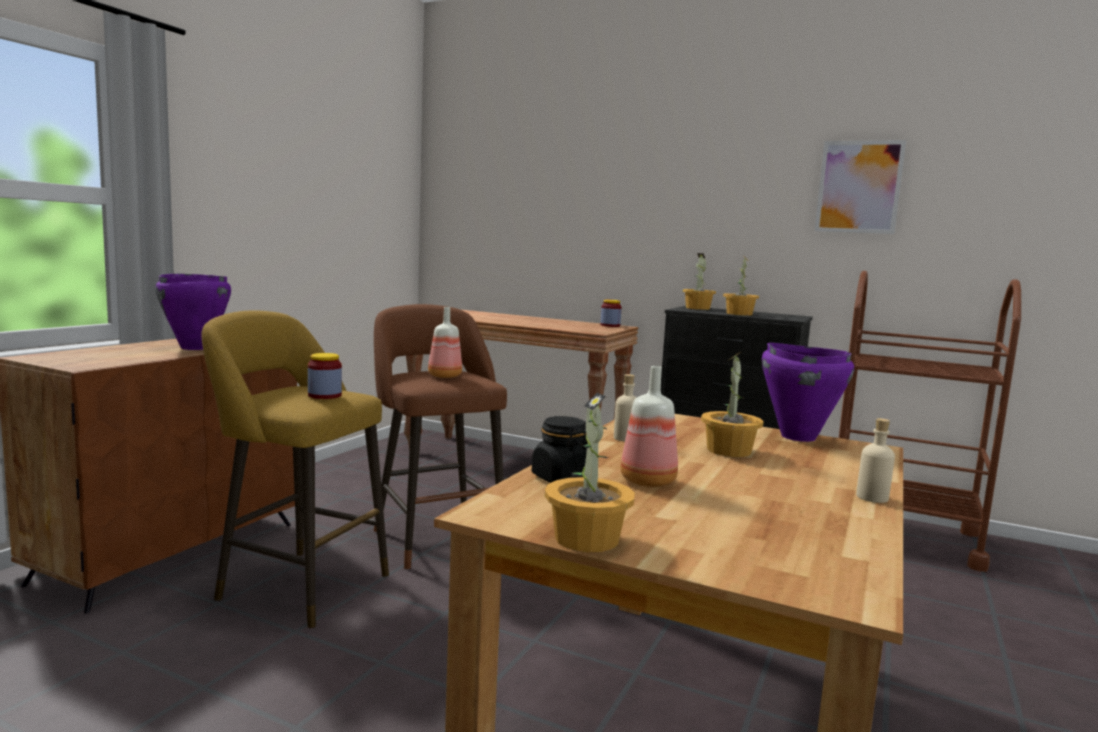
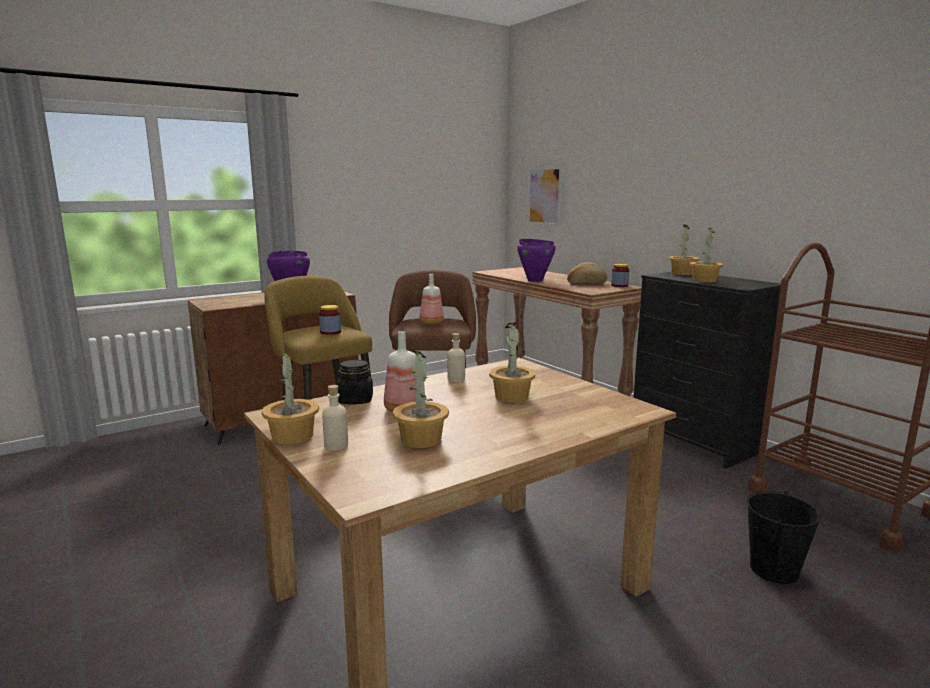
camera: 30 degrees right, 5 degrees up
(571, 324) = (586, 283): none -> bread
(750, 514) = (420, 440): none -> potted plant
(797, 437) = (596, 393): purple cooking pot -> purple cooking pot (535, 280)
(859, 187) = (836, 156): picture -> picture (544, 196)
(872, 497) = (538, 444): beige bottle -> beige bottle (336, 446)
(931, 612) = (774, 569): none -> black bucket

